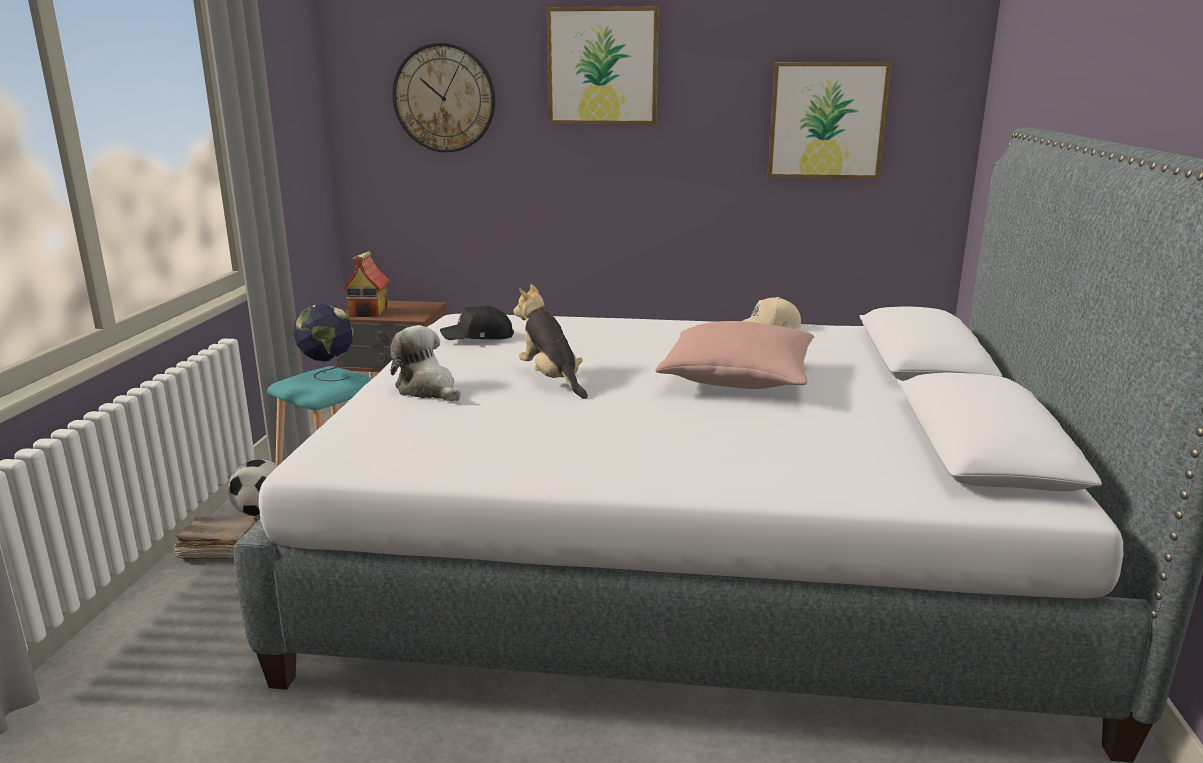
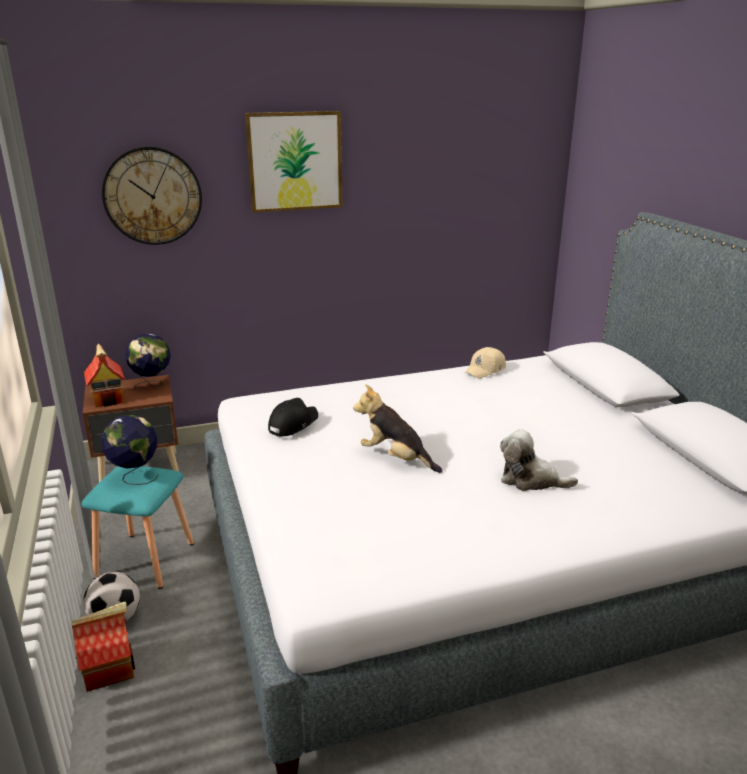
camera: 25 degrees left, 5 degrees up
(219, 550) = (110, 669): brown book -> toy house
(420, 307) = (152, 385): none -> globe
(428, 390) = (316, 493): plush toy -> plush toy (530, 480)
(479, 336) = (293, 424): black cap -> black cap turned 150 degrees clockwise
(737, 379) = (520, 428): pink pillow -> none
(827, 120) = (466, 195): picture -> none

